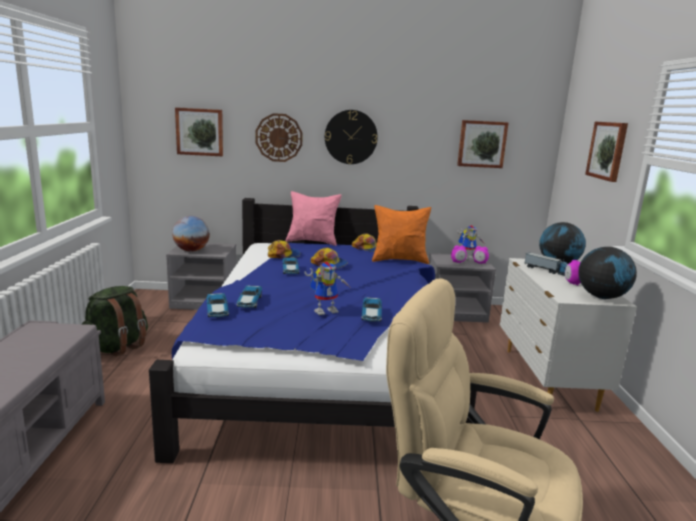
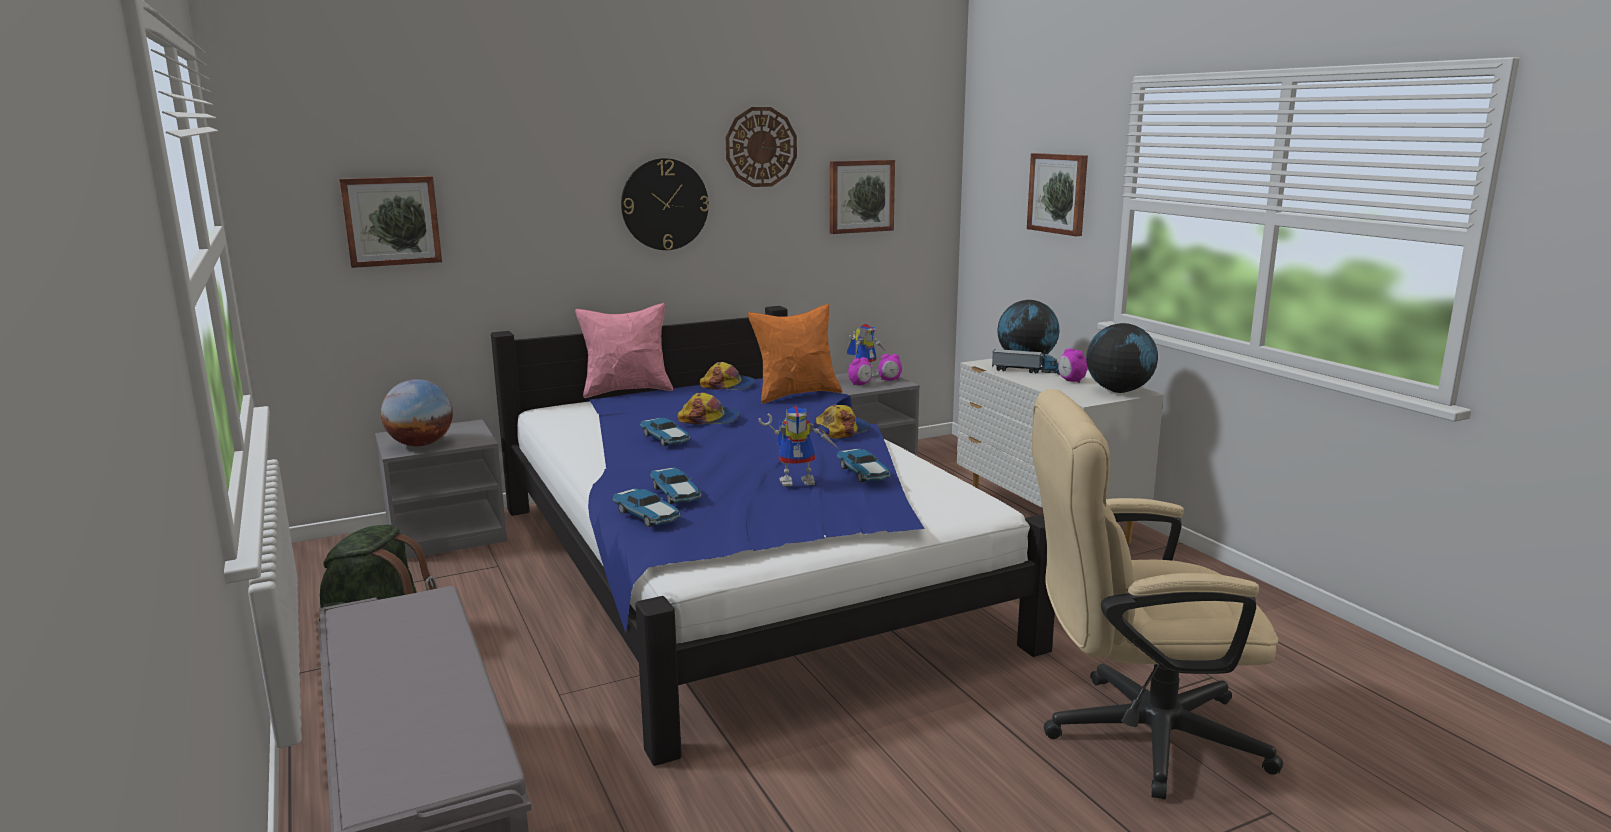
camera: 25 degrees left, 0 degrees up
(279, 137) = (542, 217): wall clock -> wall clock (761, 147)
(283, 255) = (617, 419): cap -> cap (842, 430)
(326, 310) = (799, 480): toy robot -> toy robot turned 45 degrees clockwise

